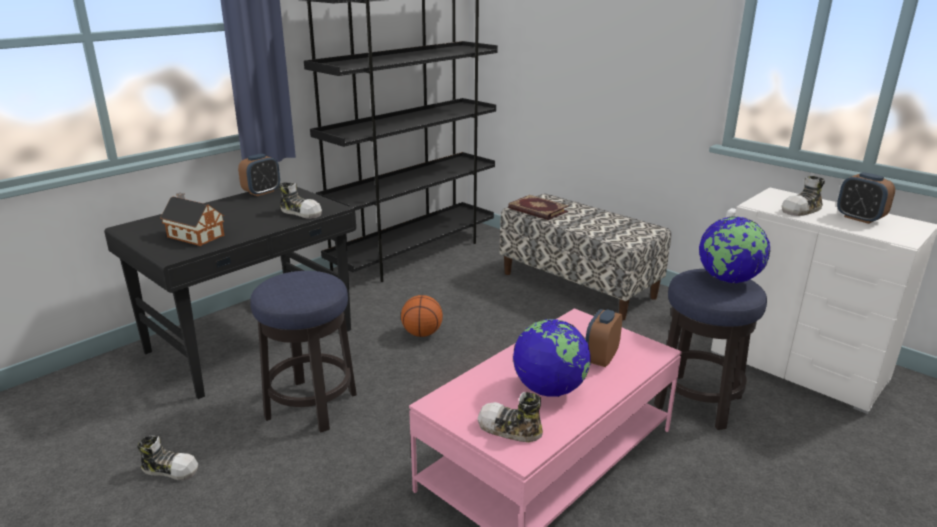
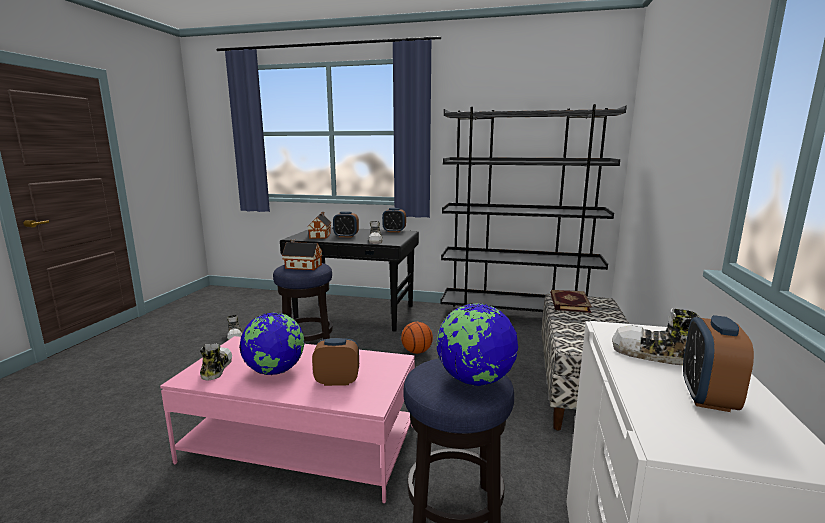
camera: 60 degrees right, 10 degrees down
(236, 222) = (346, 236): none -> alarm clock
(300, 286) = (302, 266): none -> toy house

